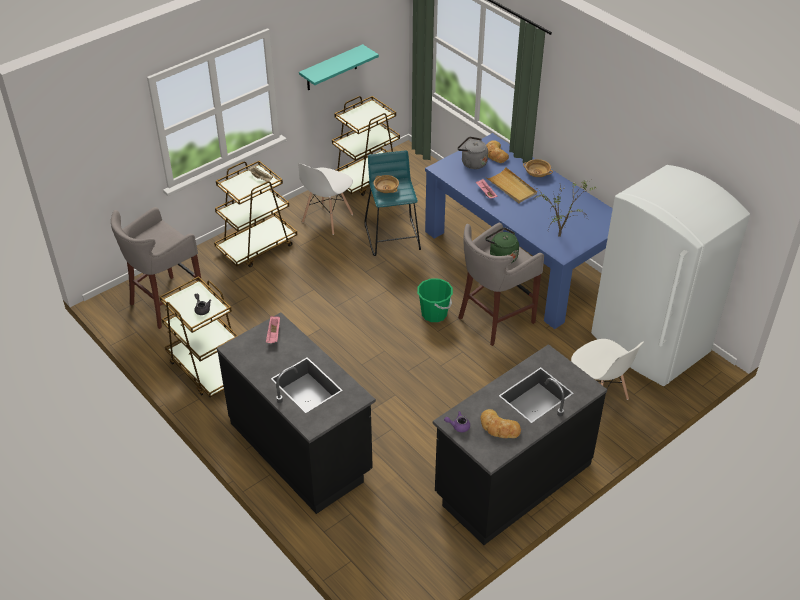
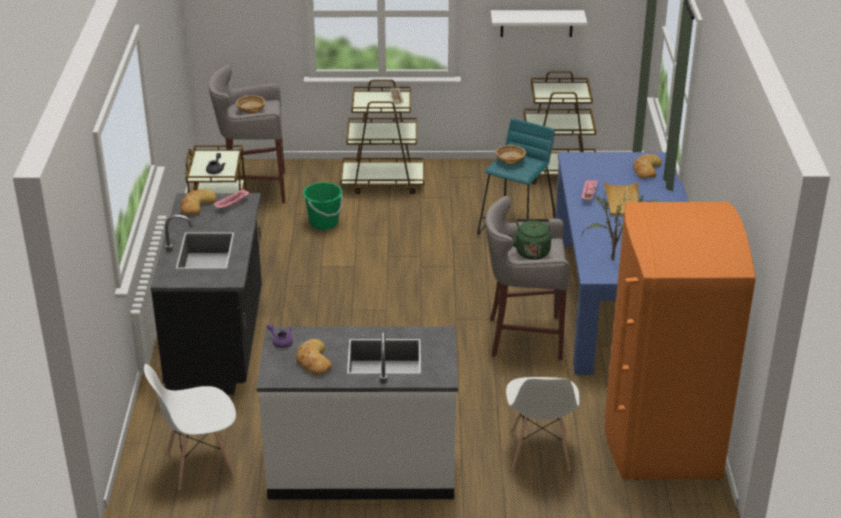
camera: 40 degrees right, 10 degrees down
(247, 350) = (196, 205): none -> bread
(327, 218) = (474, 187): white chair -> white chair (199, 464)
(331, 68) = (536, 23): turquoise shelf -> white shelf
(434, 314) = (471, 304): green bucket -> green bucket (324, 223)
(472, 163) = (611, 167): grey kettle -> none
(512, 480) = (362, 467): black counter -> white counter
(537, 173) = (667, 201): beige bowl -> beige bowl (250, 110)
(649, 345) = (660, 438): white fridge -> orange fridge

